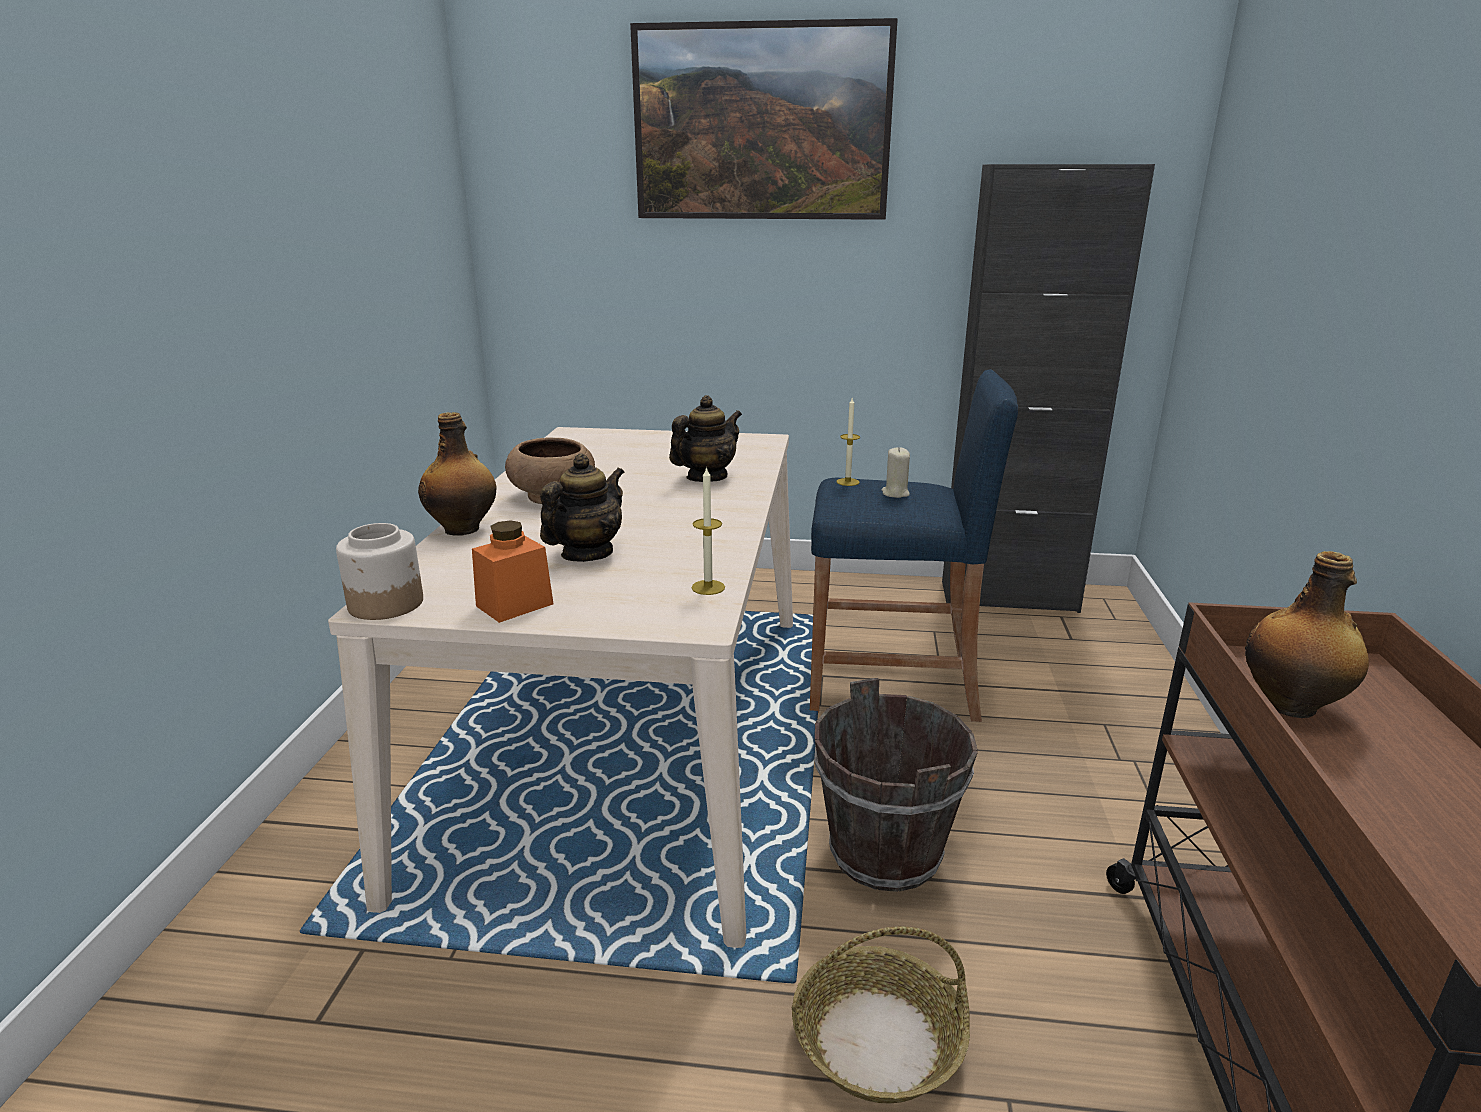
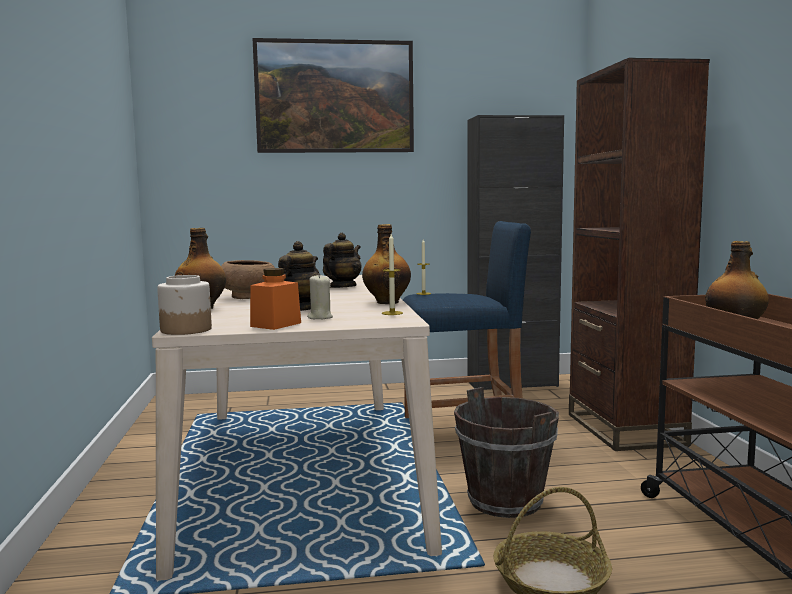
camera: 15 degrees left, 15 degrees down
(730, 544) = (387, 302): none -> bottle
(895, 493) = (456, 295): beige candle -> beige candle (320, 317)
(1146, 726) = (624, 429): none -> brown bookcase

